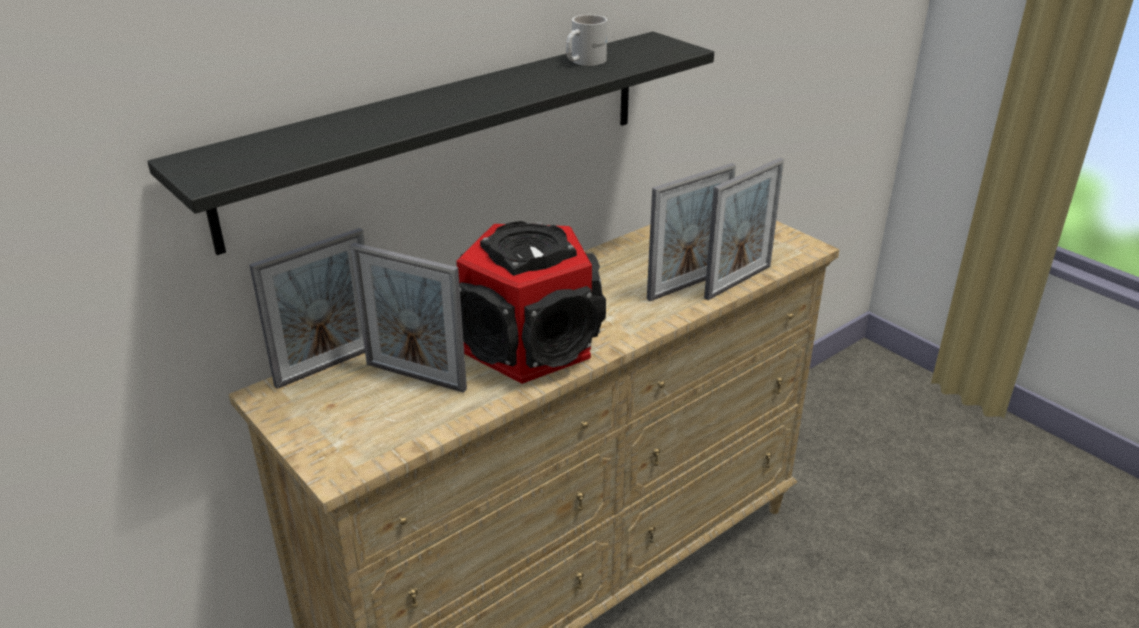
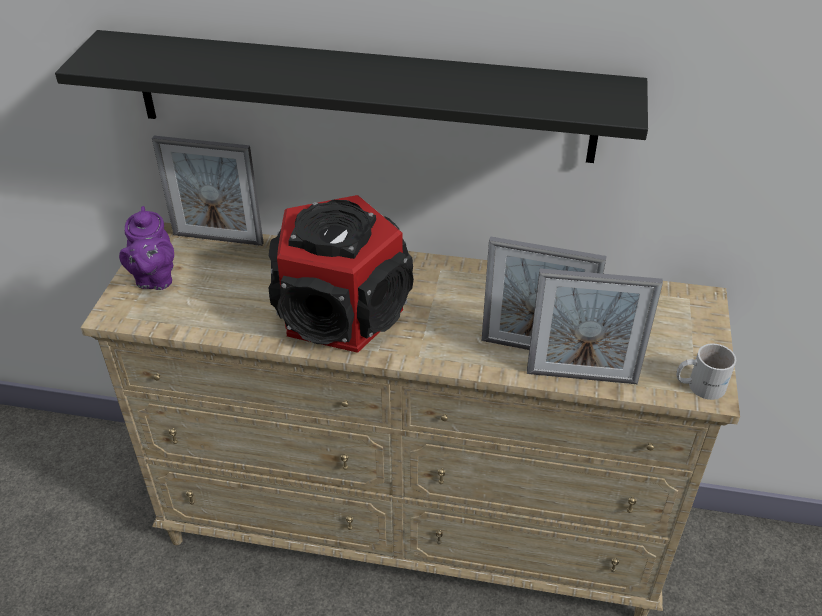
camera: 50 degrees right, 10 degrees up
(324, 426) = (154, 279): none -> purple teapot
(415, 376) = (246, 283): picture frame -> none
(583, 61) = (506, 81): white mug -> white mug (699, 384)

